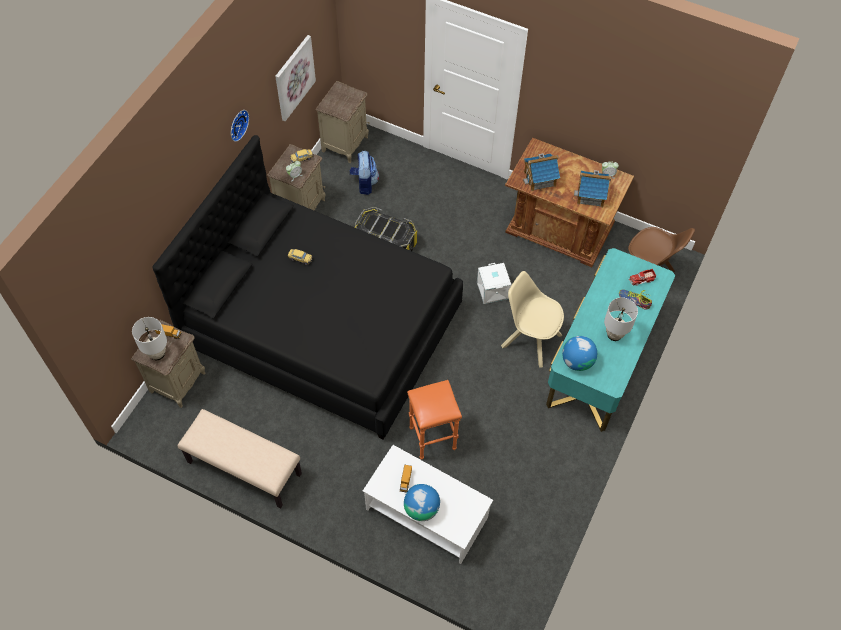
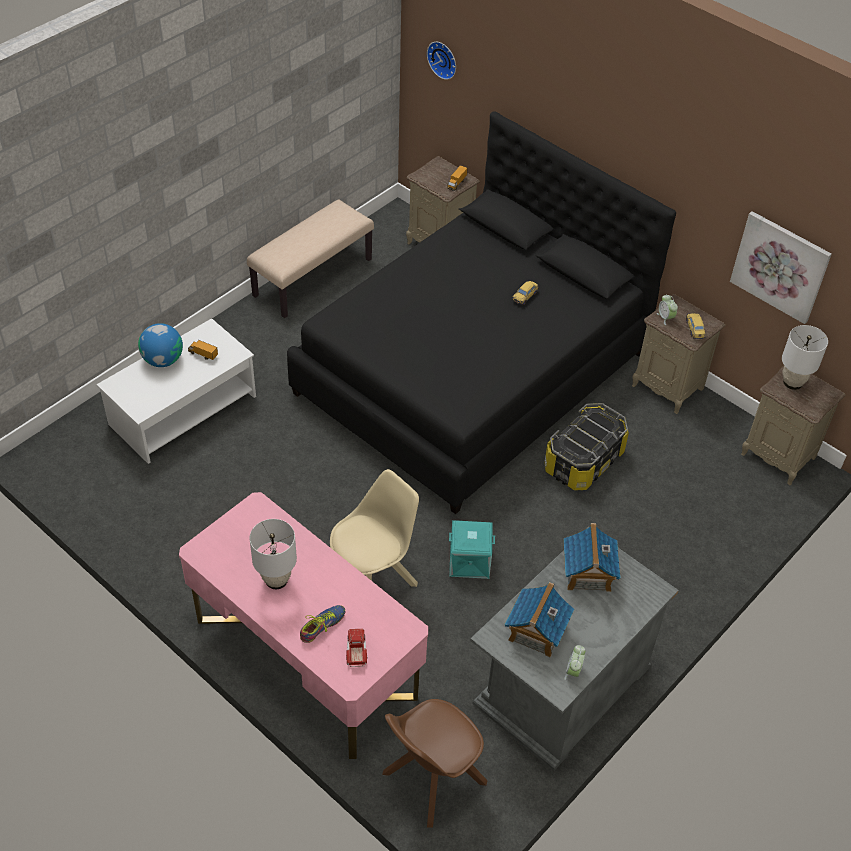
camera: 105 degrees right, 10 degrees down
(157, 353) = (435, 173): white table lamp -> white table lamp (793, 382)
(237, 124) = (670, 169): wall clock -> wall clock (443, 59)
(364, 183) = (699, 462): backpack -> none
(432, 439) = (273, 438): orange stool -> none
(492, 290) = (470, 560): white storage box -> turquoise storage box
(560, 228) = (561, 684): brown cabinet -> grey cabinet
(577, 361) = (254, 522): globe -> none
(601, 360) = (306, 658): turquoise desk -> pink desk

